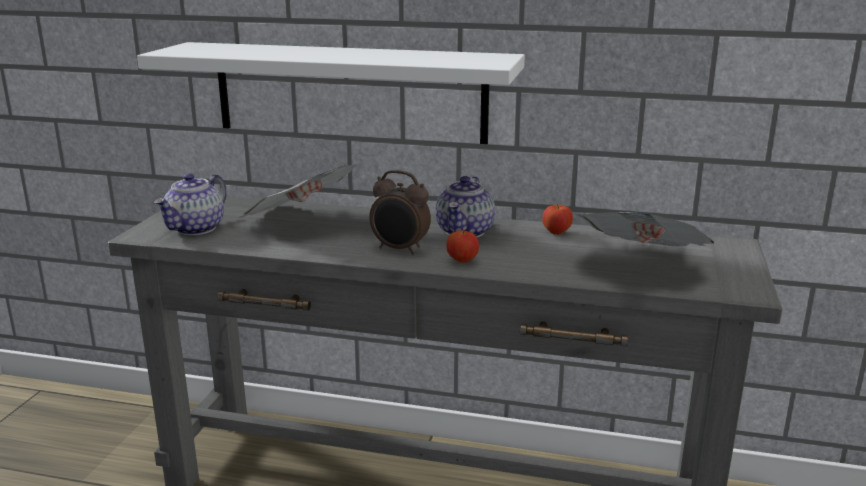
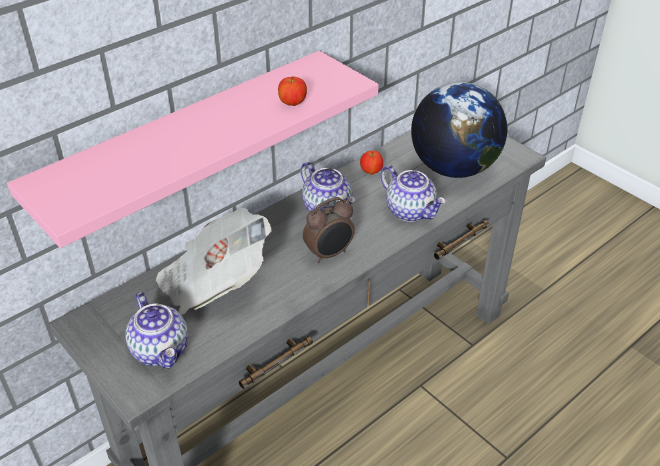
camera: 55 degrees left, 20 degrees up
(349, 92) = (186, 146): white shelf -> pink shelf
(462, 261) = (378, 235): apple -> apple (292, 103)
(527, 264) = (411, 211): none -> teapot
(643, 265) = (453, 168): newspaper -> globe

